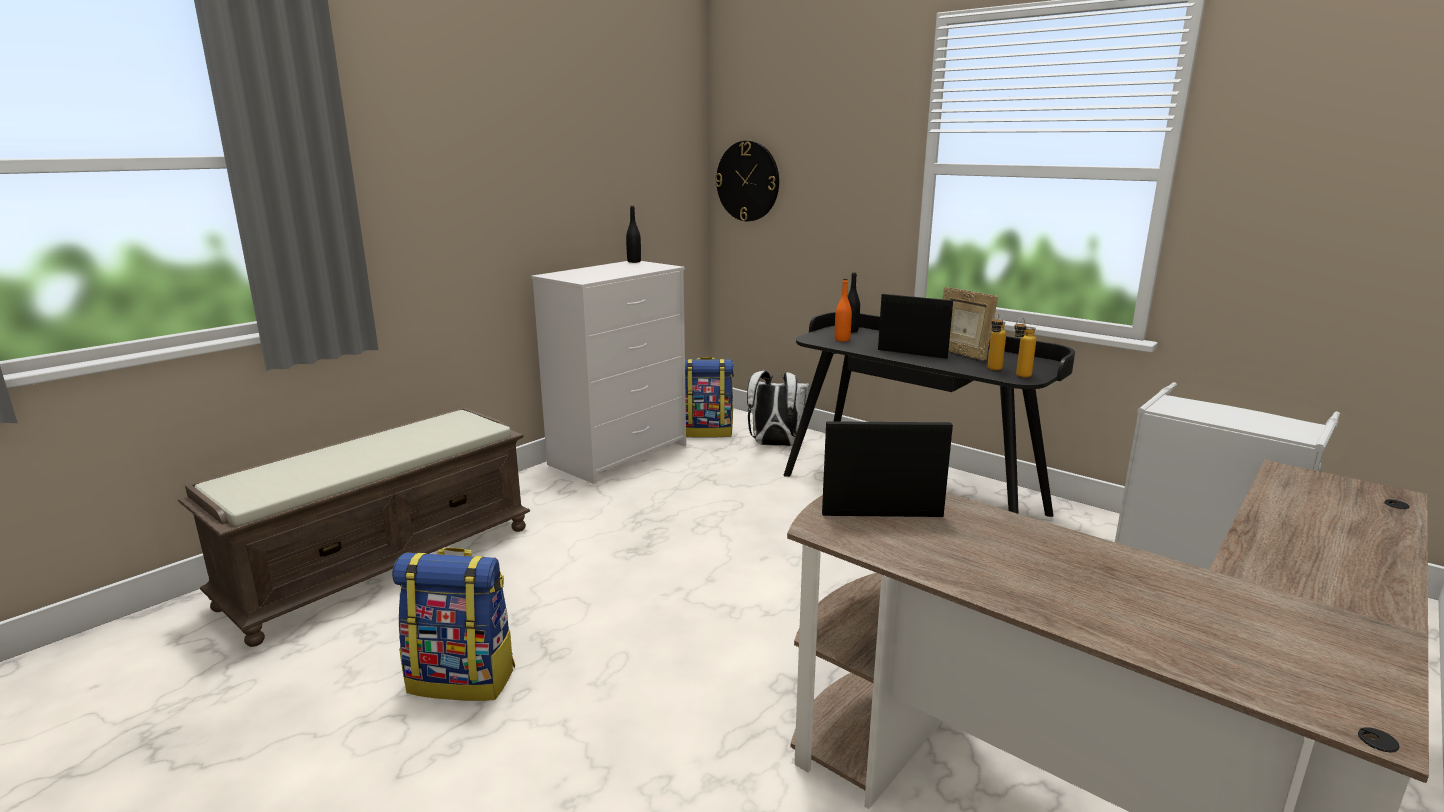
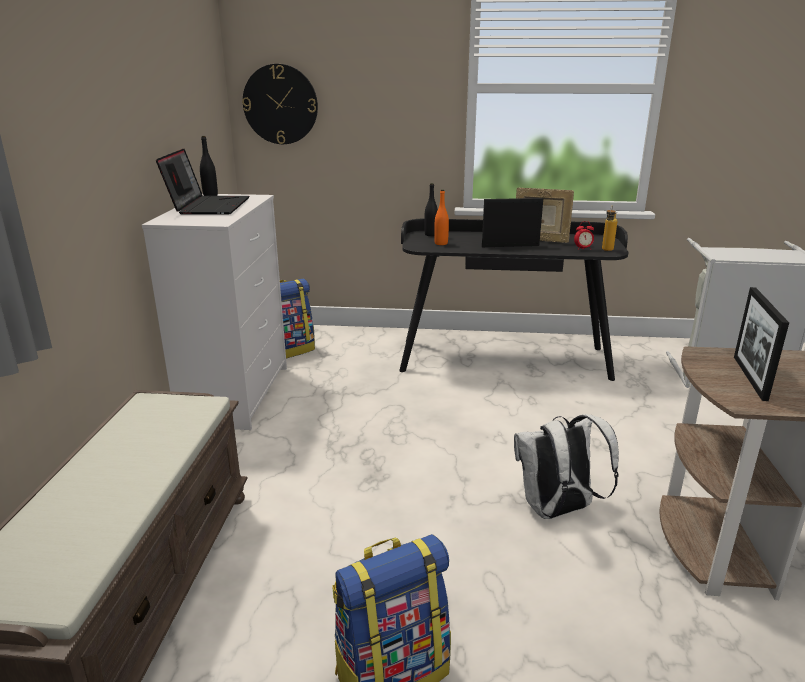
camera: 35 degrees left, 5 degrees up
(609, 269) = (208, 206): none -> laptop
(775, 445) = (359, 347): white backpack -> white backpack (557, 510)
(882, 514) = (749, 377): picture frame -> picture frame turned 45 degrees counterclockwise
(993, 370) = (583, 249): bottle -> alarm clock

